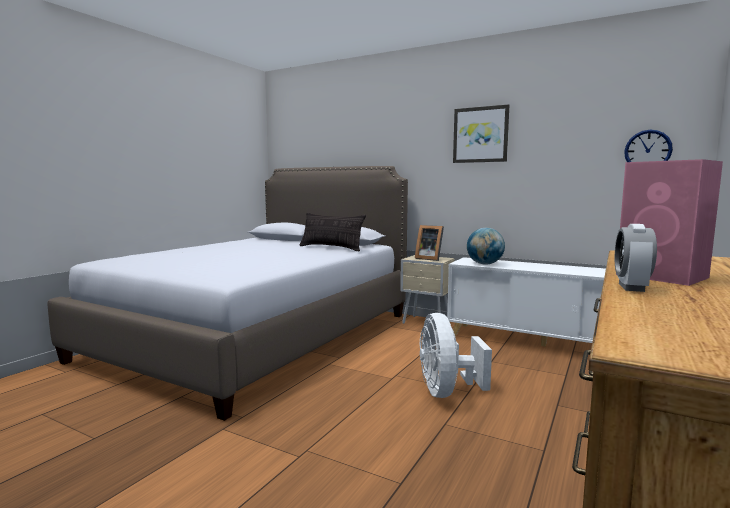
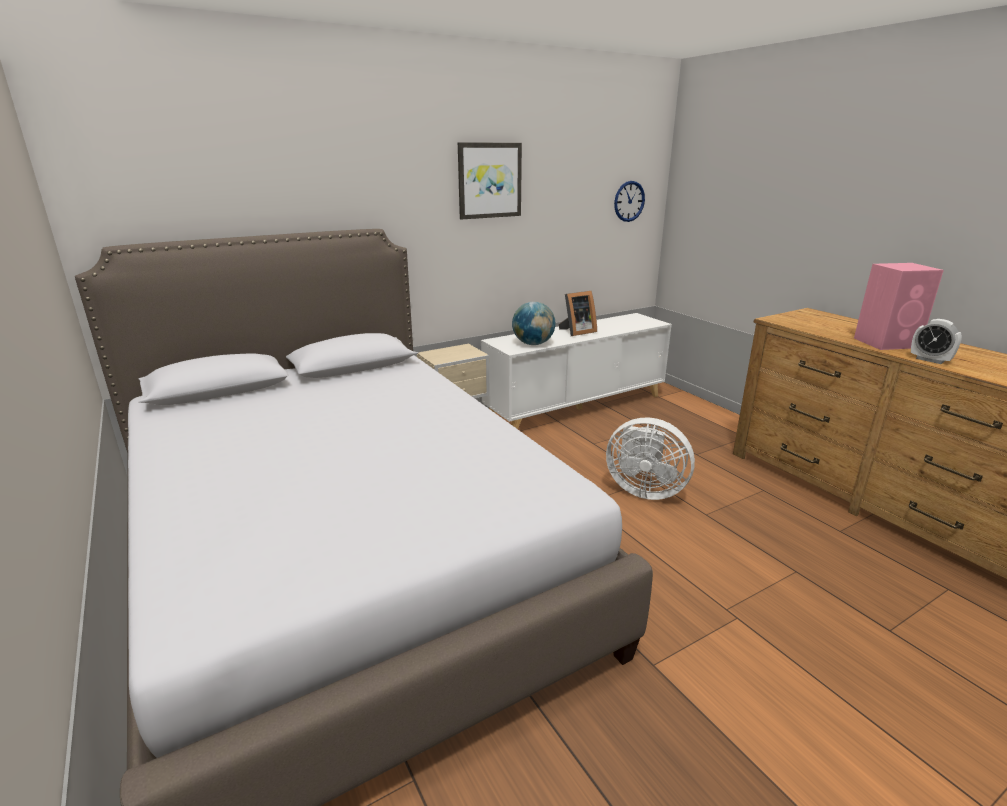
camera: 60 degrees left, 15 degrees up
(331, 248) = (387, 382): pillow -> none
(429, 258) = (454, 353): picture frame -> picture frame (576, 332)

